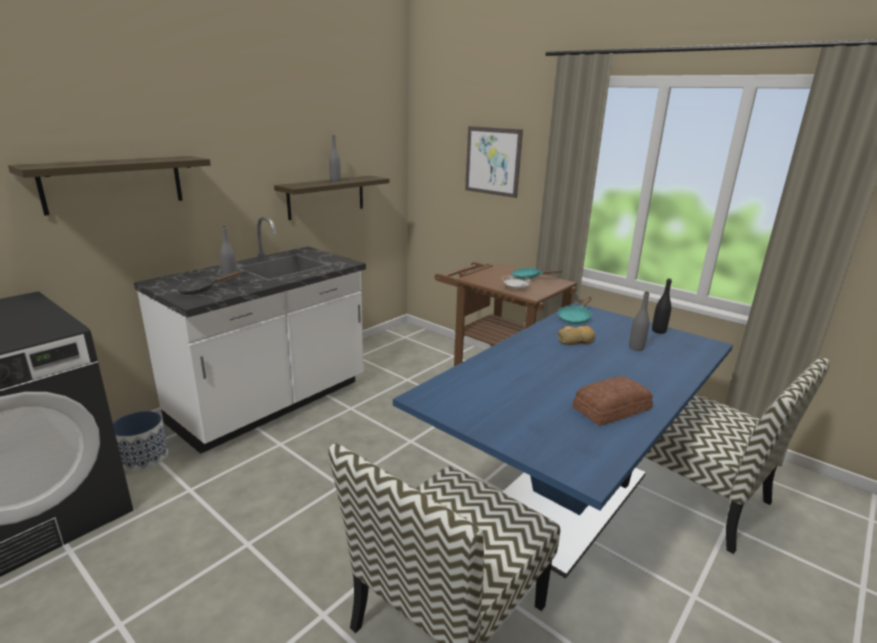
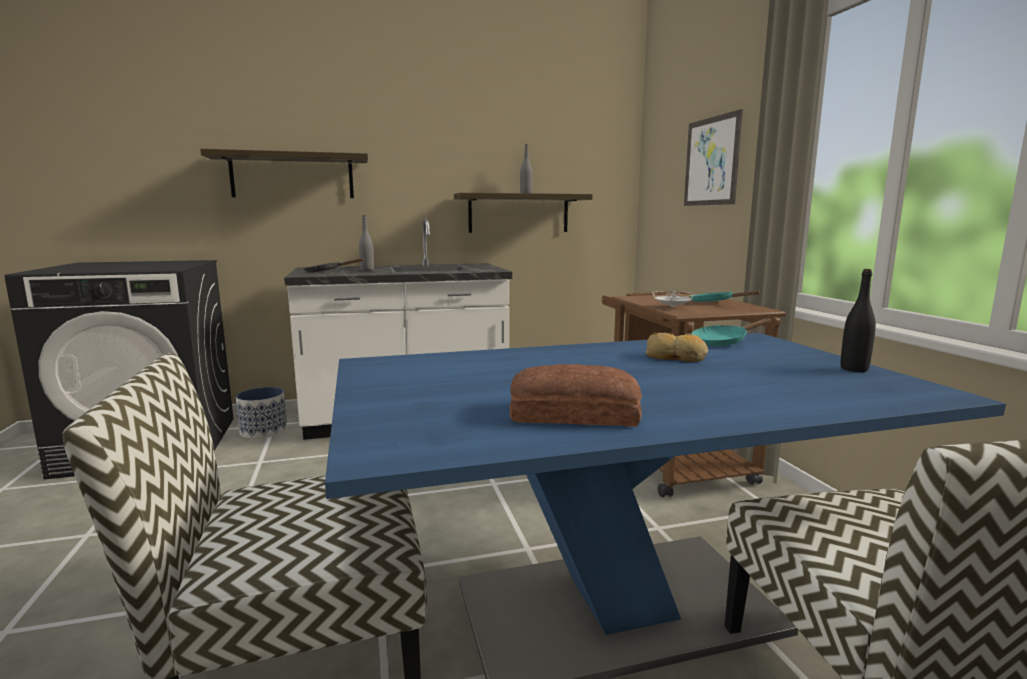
camera: 35 degrees right, 10 degrees down
(636, 348) = (766, 376): grey bottle -> none

